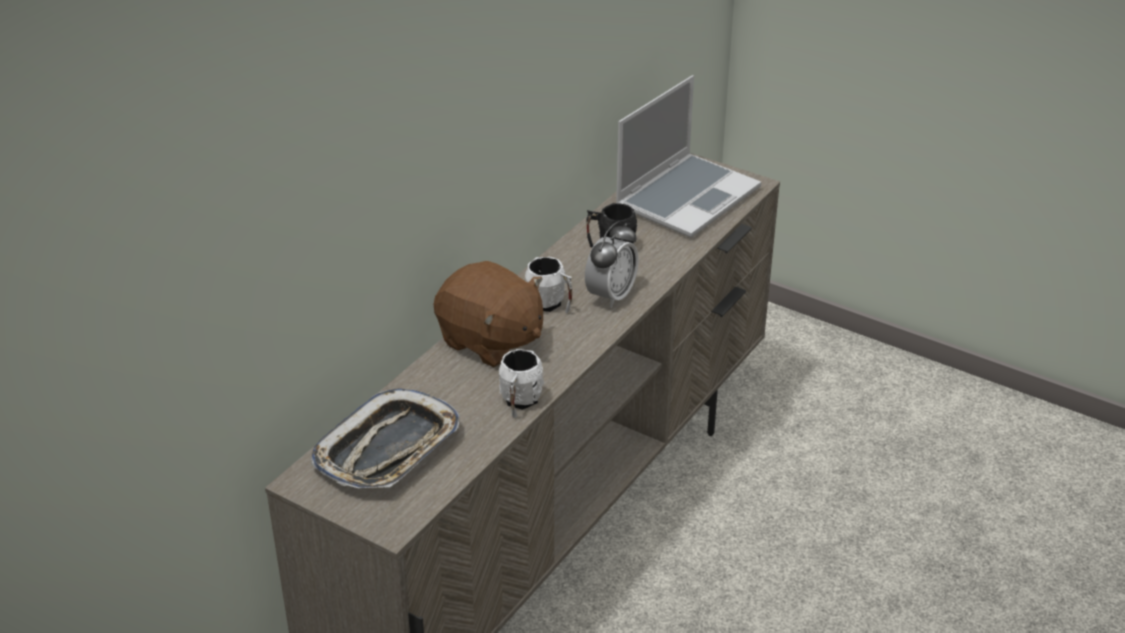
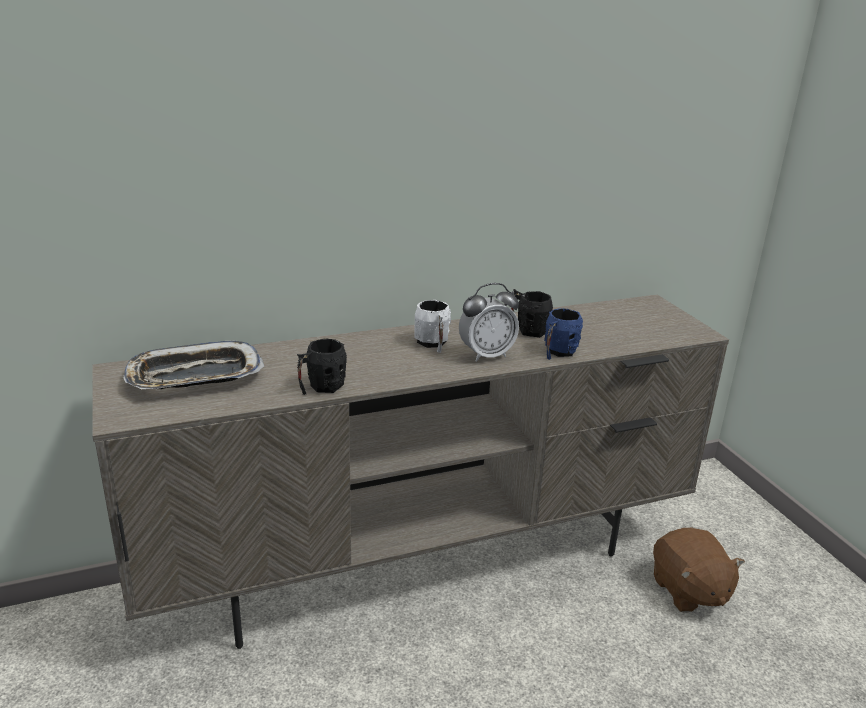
camera: 35 degrees right, 10 degrees down
(490, 341) = (359, 348): brown plush toy -> brown plush toy (688, 591)
(519, 402) = (321, 387): white mug -> black mug
(665, 263) = (558, 352): none -> blue mug
(687, 197) = (632, 323): laptop -> none

